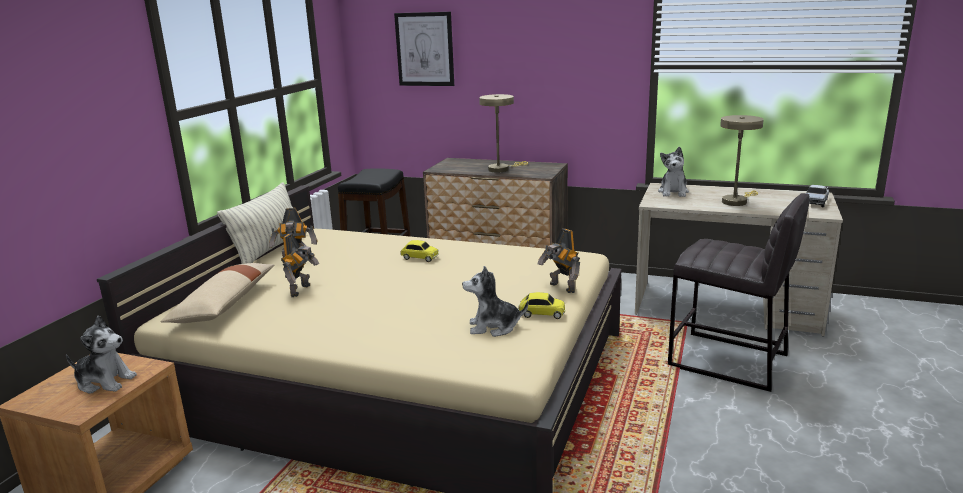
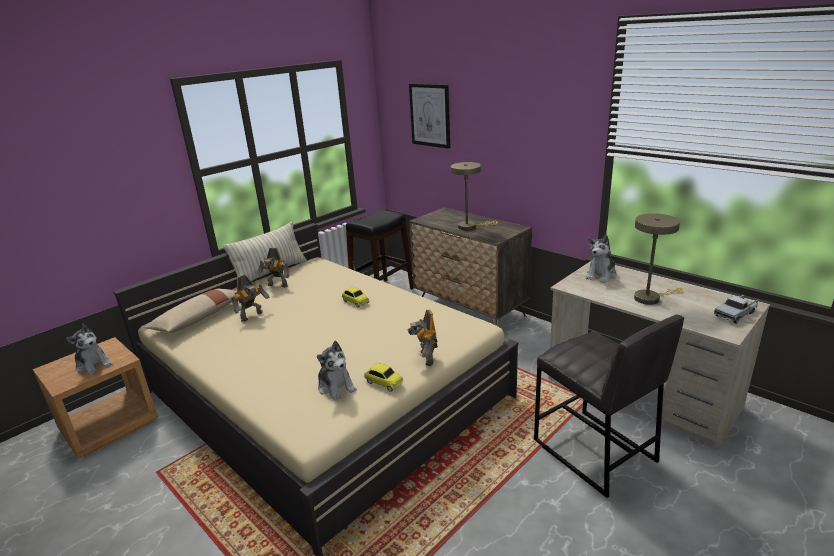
camera: 25 degrees right, 5 degrees up
(493, 327) = (336, 387): plush toy -> plush toy turned 150 degrees counterclockwise

